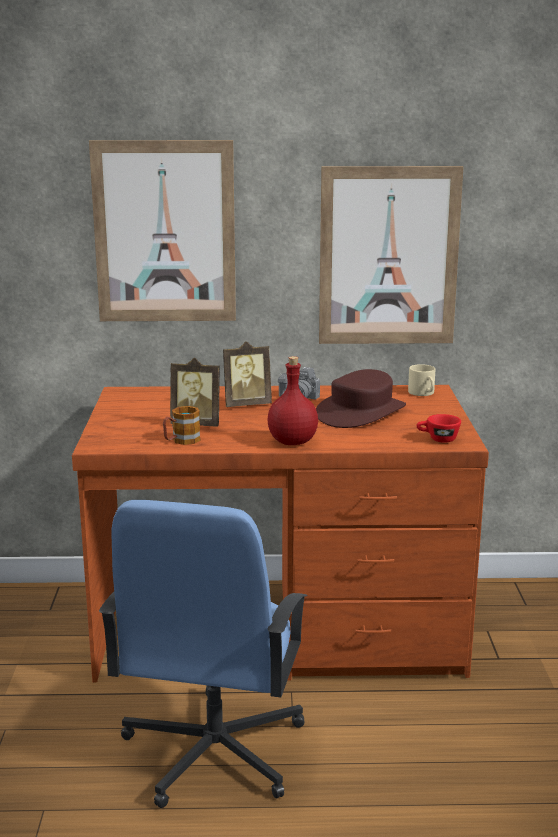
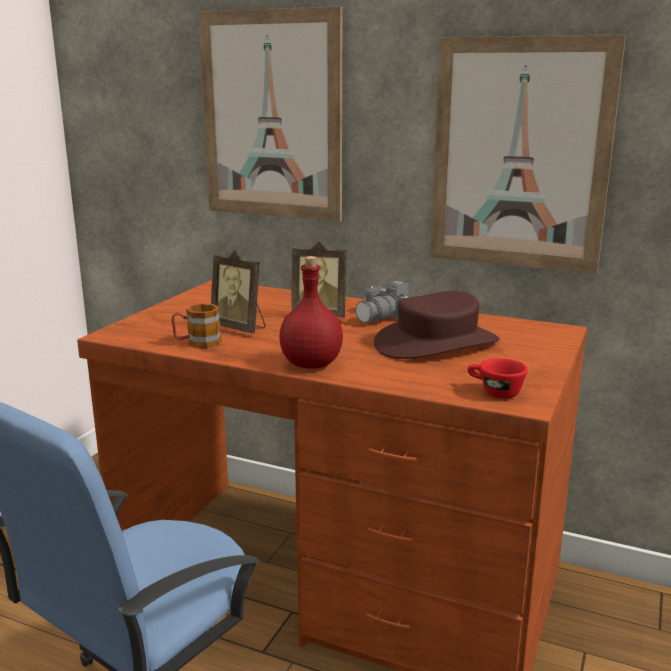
camera: 25 degrees right, 0 degrees up
(424, 393) = (541, 332): beige mug -> none

